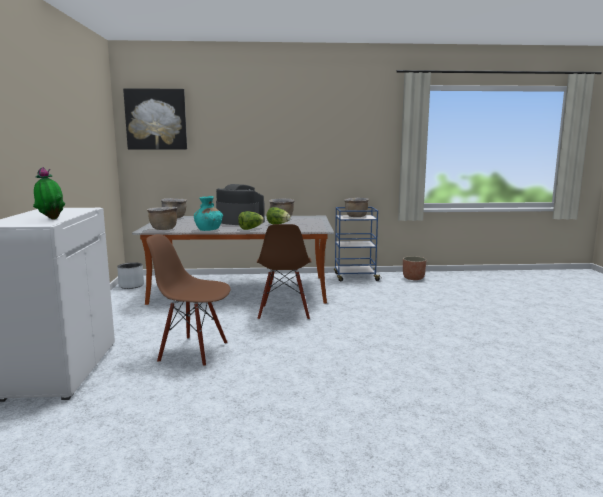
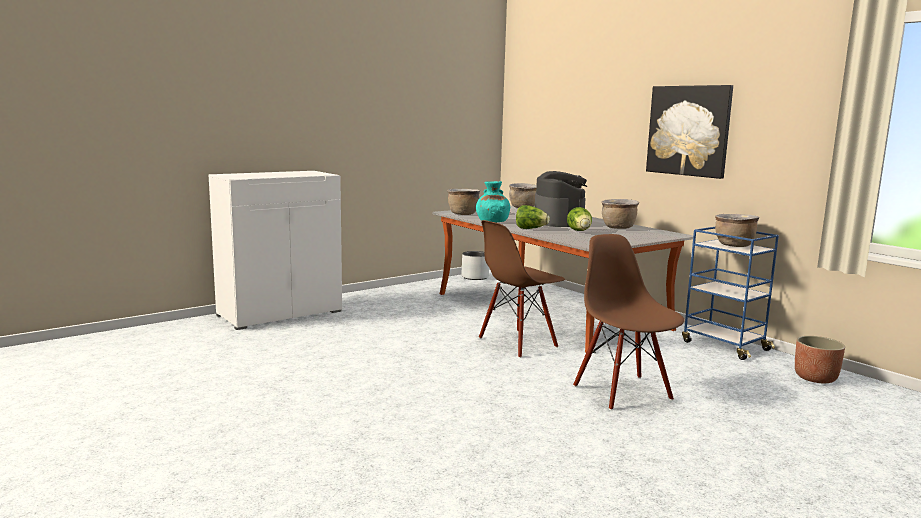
camera: 55 degrees right, 0 degrees up
(51, 219) = (260, 176): potted plant -> none
(156, 119) = (536, 88): picture -> picture (689, 130)
(194, 351) = (364, 337): brown chair -> brown chair (623, 392)

